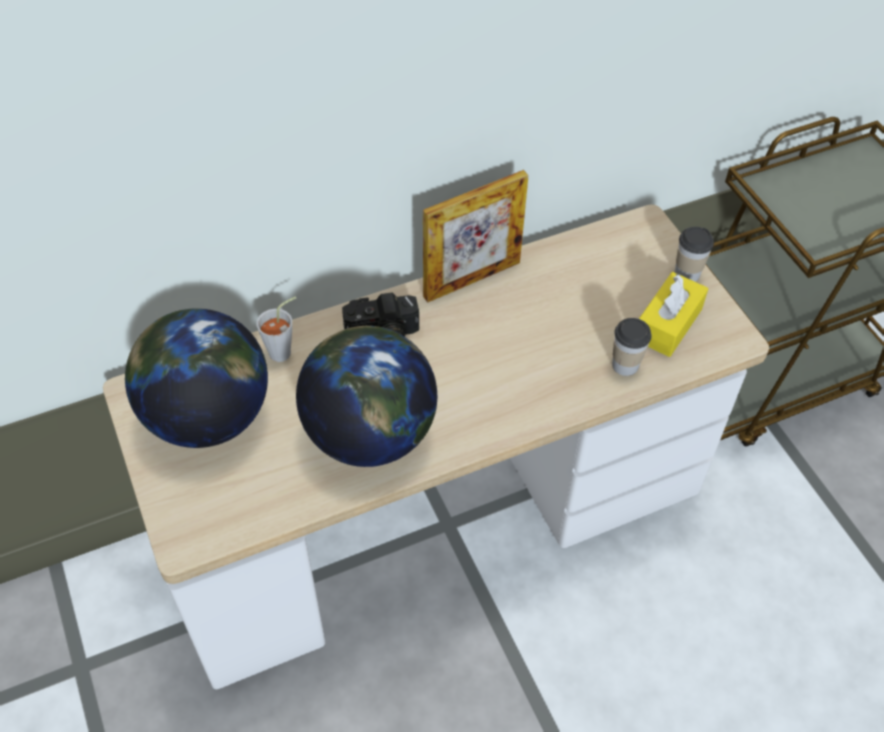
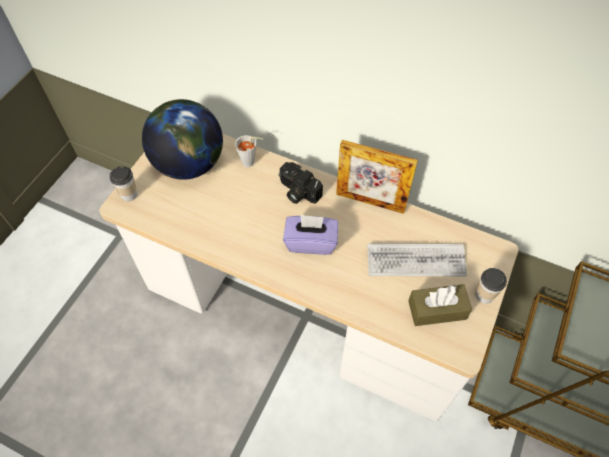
camera: 50 degrees right, 5 degrees up
(370, 433) = (236, 229): globe -> none
(469, 373) = (310, 242): none -> purple tissue box
(591, 297) = (416, 261): none -> keyboard
(625, 365) = (387, 308): cup -> cup (129, 194)
(668, 324) = (437, 310): yellow tissue box -> brown tissue box

